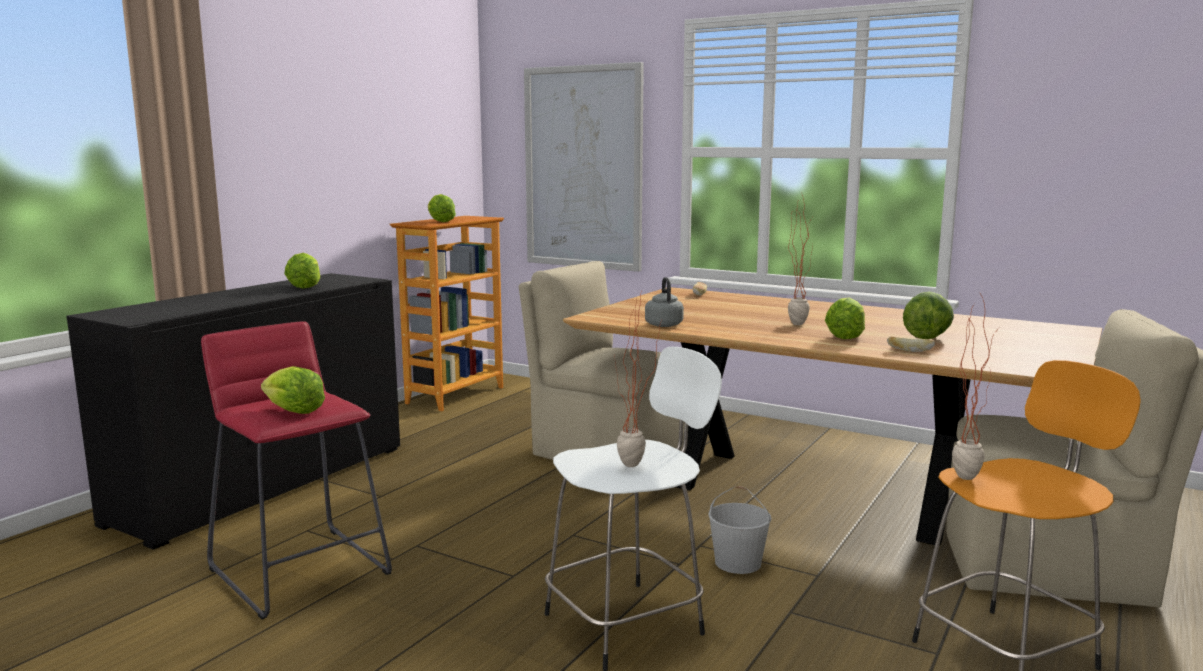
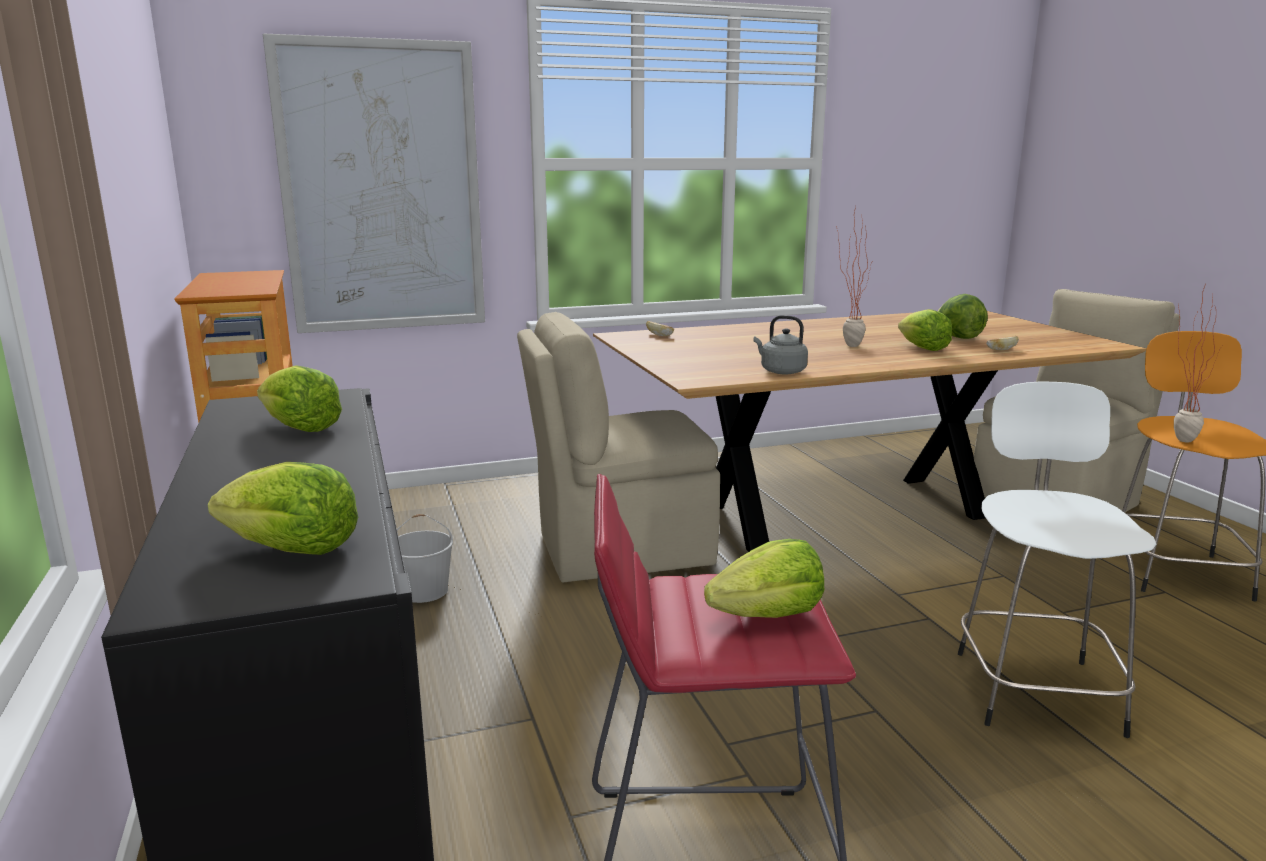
camera: 50 degrees left, 5 degrees up
(440, 221) = (238, 285): lettuce -> lettuce (292, 550)
(636, 468) = (1080, 520): potted plant -> none
(738, 562) = (951, 594): white bucket -> white bucket (425, 590)

